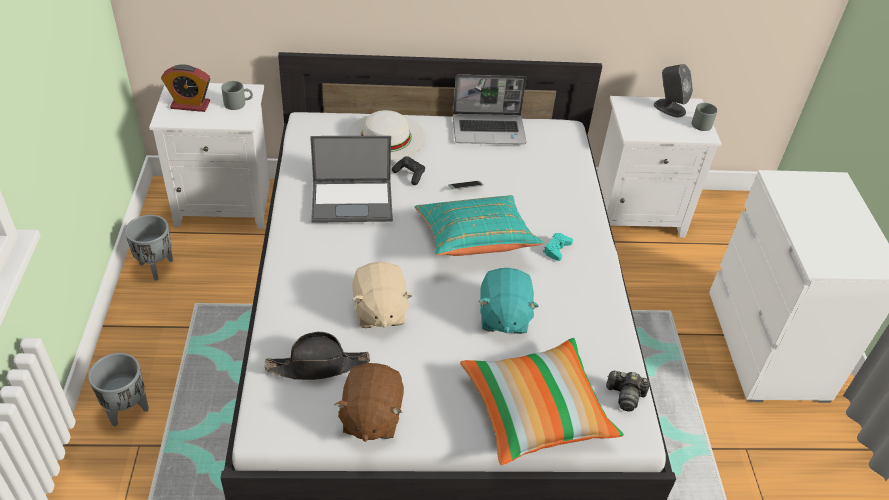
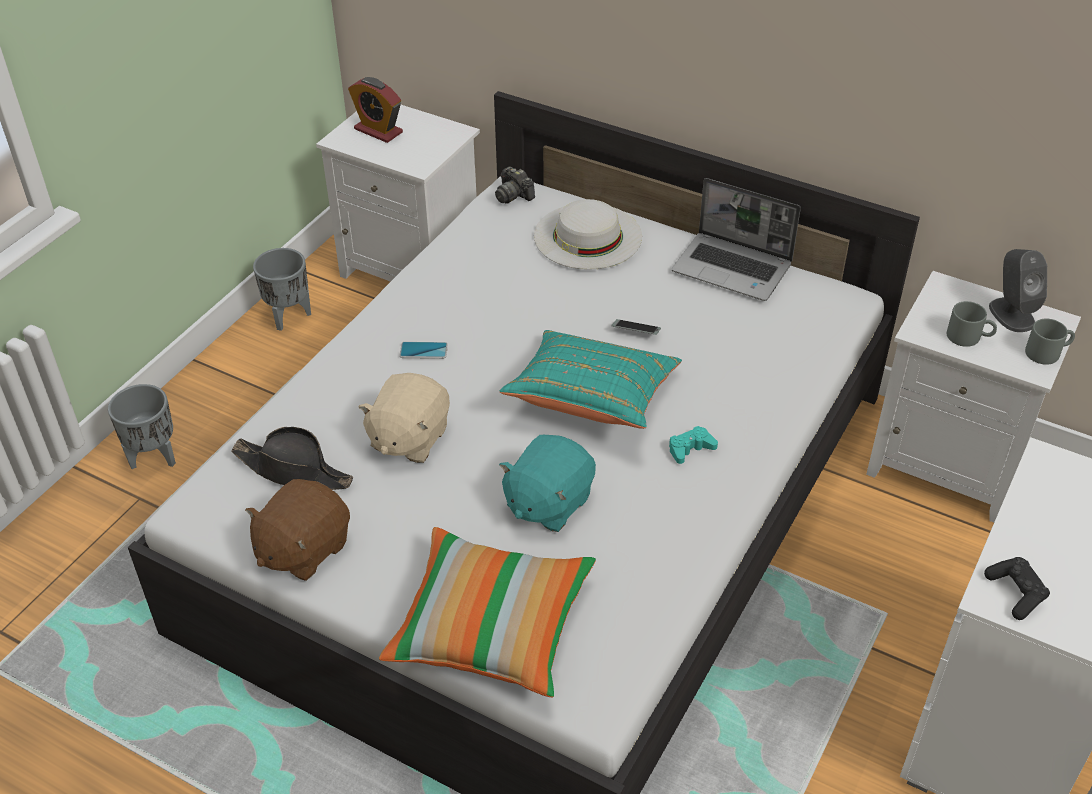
camera: 35 degrees right, 0 degrees up
(238, 103) = (432, 143): grey mug -> grey mug (969, 337)
(339, 248) = (423, 351): none -> phone
(353, 200) = (483, 300): laptop -> none
(409, 175) = (578, 292): black game controller -> black game controller (1015, 593)
(625, 396) = (618, 660): camera -> camera (513, 195)

